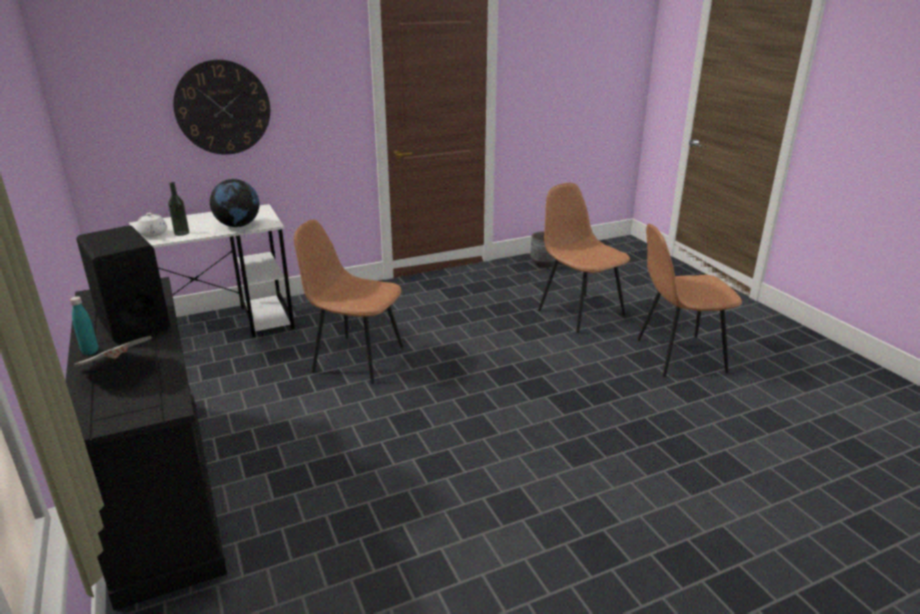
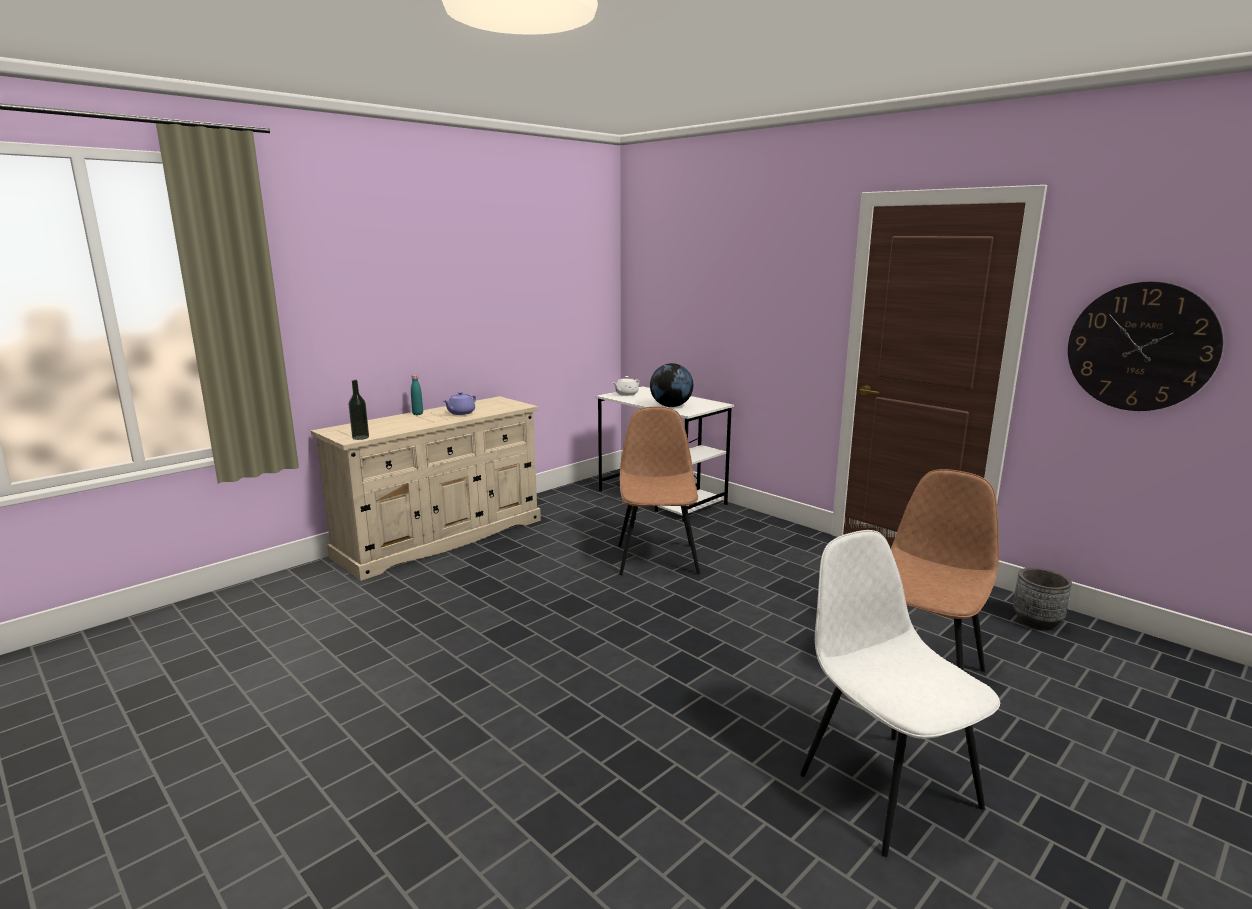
camera: 70 degrees right, 10 degrees down
(117, 369) = (396, 422): newspaper -> none
(133, 322) = (460, 413): black speaker -> purple teapot
(161, 488) = (442, 537): black dresser -> beige dresser
(181, 233) = (636, 398): bottle -> bottle (360, 437)
(223, 108) = (717, 305): wall clock -> wall clock (1141, 347)
(677, 356) = (885, 787): brown chair -> white chair

